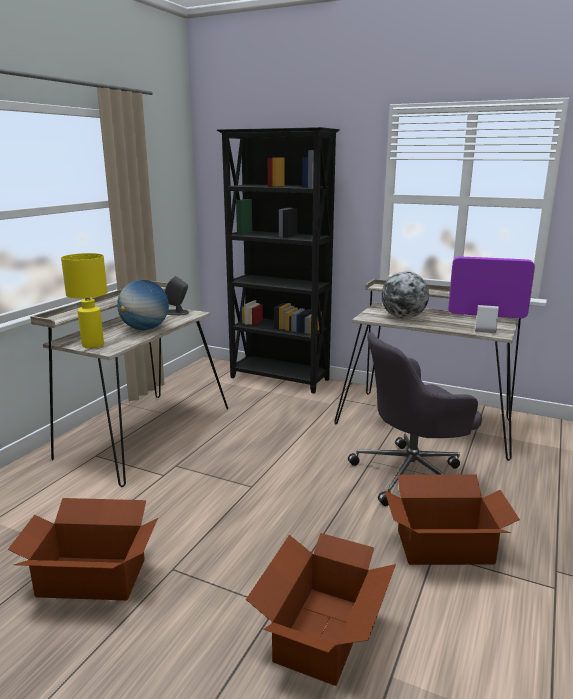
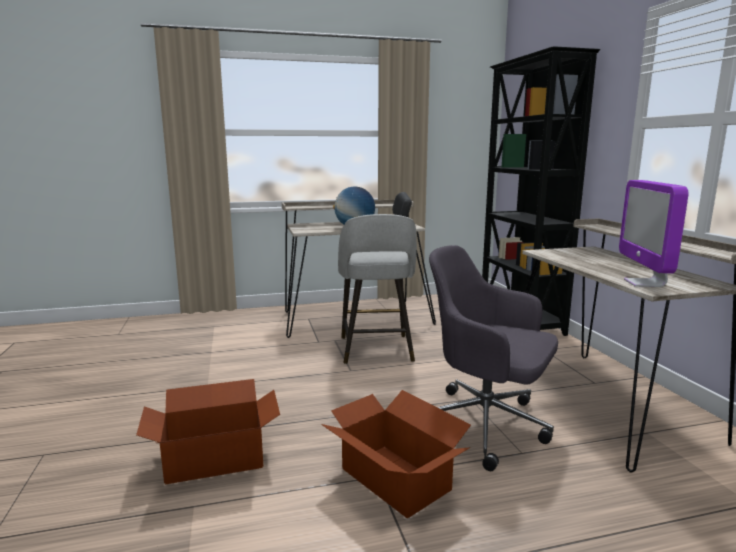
camera: 50 degrees right, 5 degrees down
(91, 577) = (195, 367): cardboard box -> none
(92, 345) = (303, 228): yellow table lamp -> none
(232, 456) = (376, 350): none -> grey stool
(403, 317) = (581, 258): globe -> none
(484, 330) = (644, 283): monitor -> monitor turned 150 degrees counterclockwise

